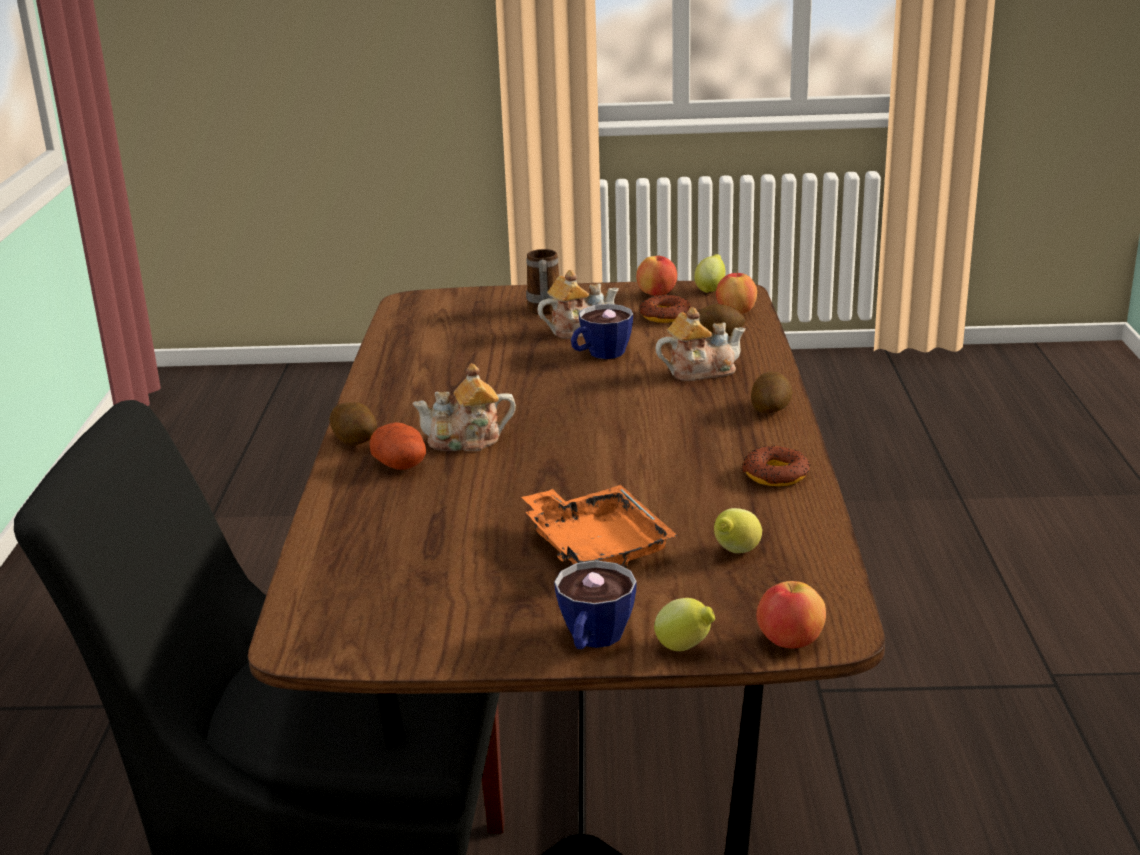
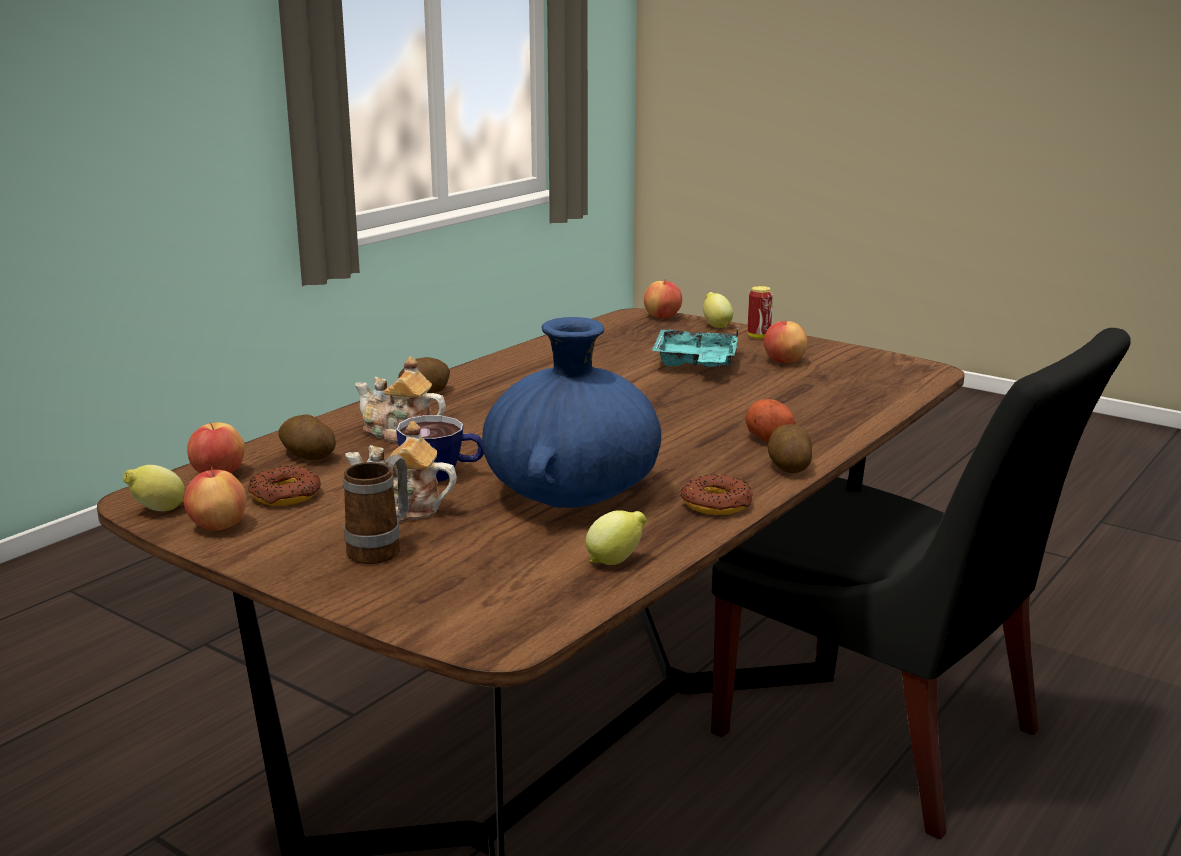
camera: 145 degrees left, 5 degrees down
(466, 441) = (691, 438): teapot -> none
(487, 369) = (573, 495): none -> blue vase
(500, 591) = (784, 361): none -> apple
(593, 641) = (758, 337): cup -> can
(596, 546) = (696, 364): orange tray -> turquoise tray
(735, 553) = (622, 343): lemon -> lemon (616, 561)
(775, 474) = (518, 363): donut -> donut (716, 504)

